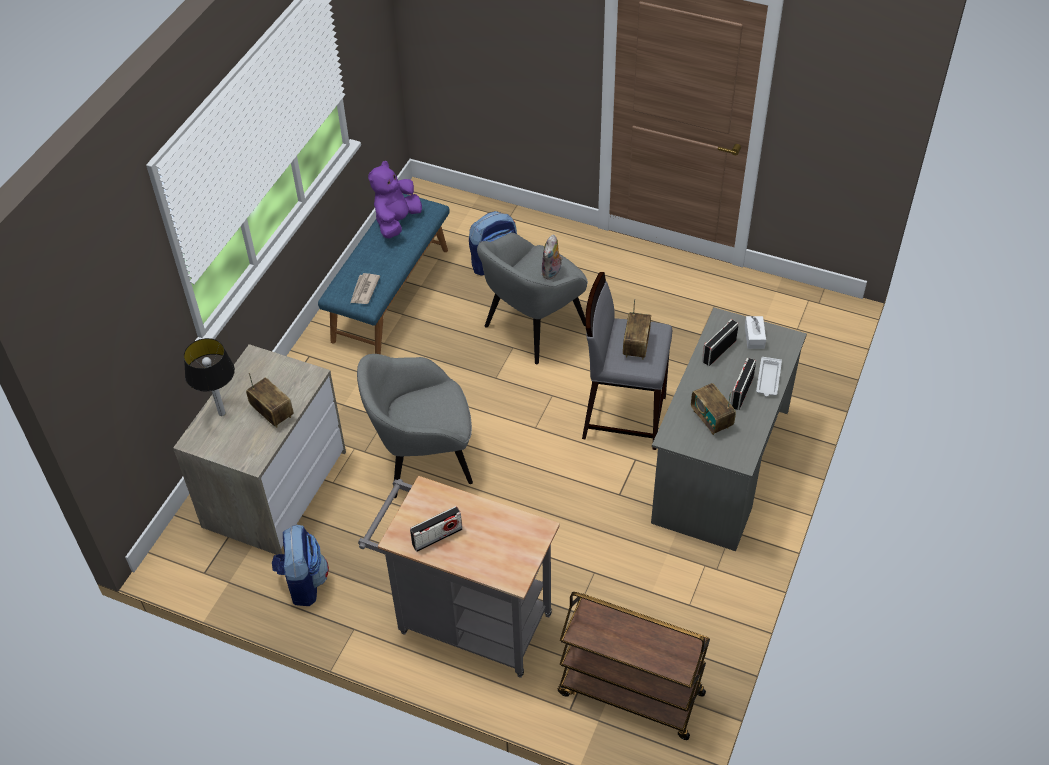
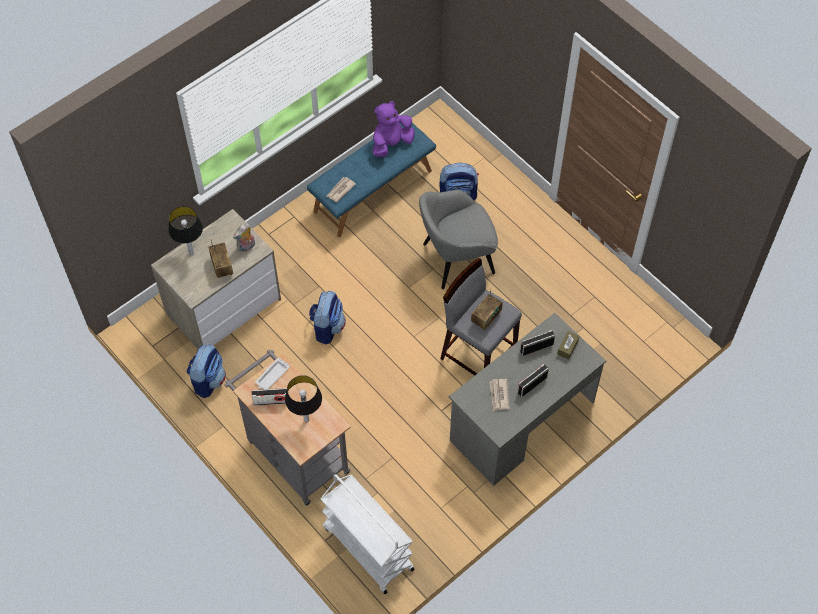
camera: 25 degrees right, 10 degrees up
(422, 459) = (327, 327): grey armchair -> backpack
(497, 540) = (306, 420): none -> table lamp
(552, 273) = (473, 231): plush toy -> plush toy (246, 247)
(629, 694) = (367, 548): brown cart -> white cart
(711, 419) = (499, 395): radio -> newspaper
(754, 337) = (567, 347): white tissue box -> brown tissue box
(768, 379) = (556, 383): white tray -> white tray (272, 376)

